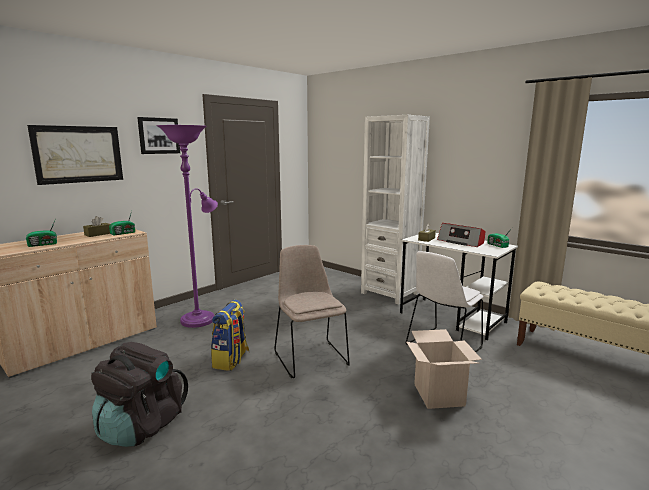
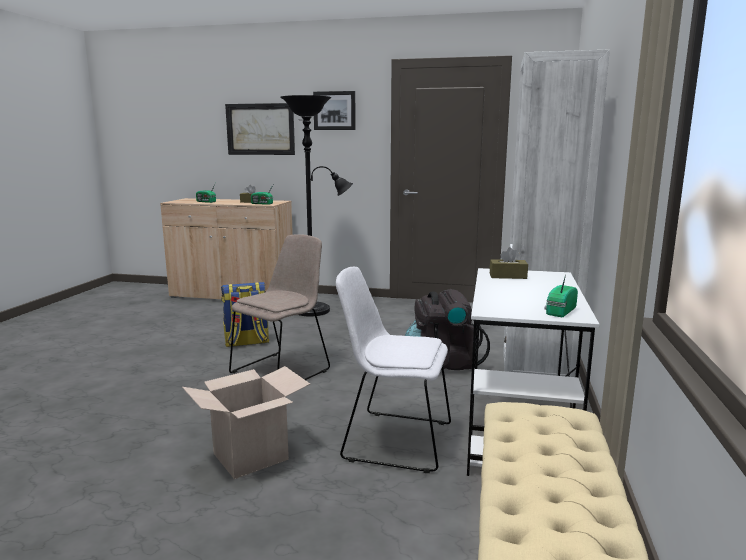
camera: 60 degrees right, 0 degrees up
(141, 425) = (129, 345): black backpack -> black backpack (443, 364)
(200, 318) = (317, 310): purple floor lamp -> black floor lamp
(461, 242) = (533, 292): radio -> none

